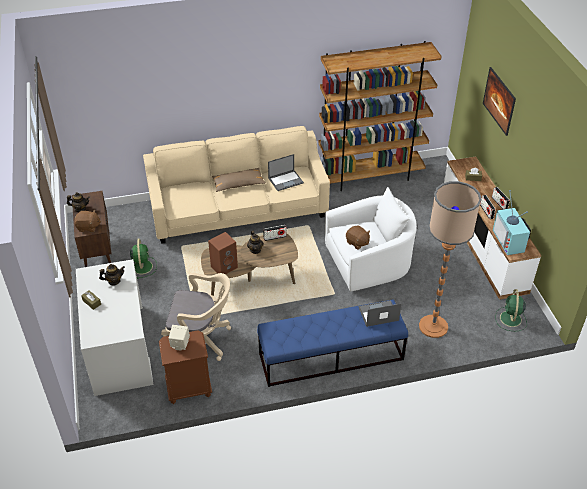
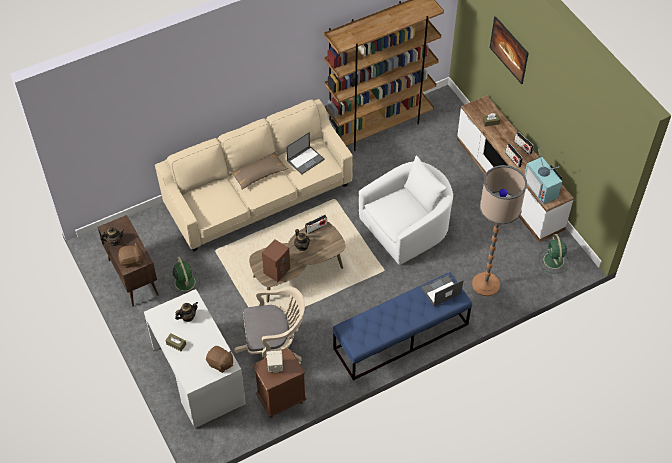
camera: 15 degrees left, 10 degrees up
(357, 243) = (398, 217): brown plush toy -> brown plush toy (220, 363)

